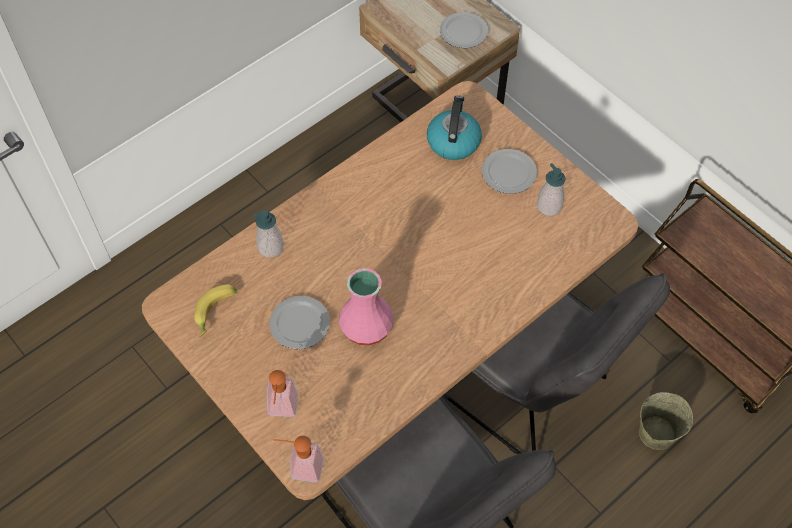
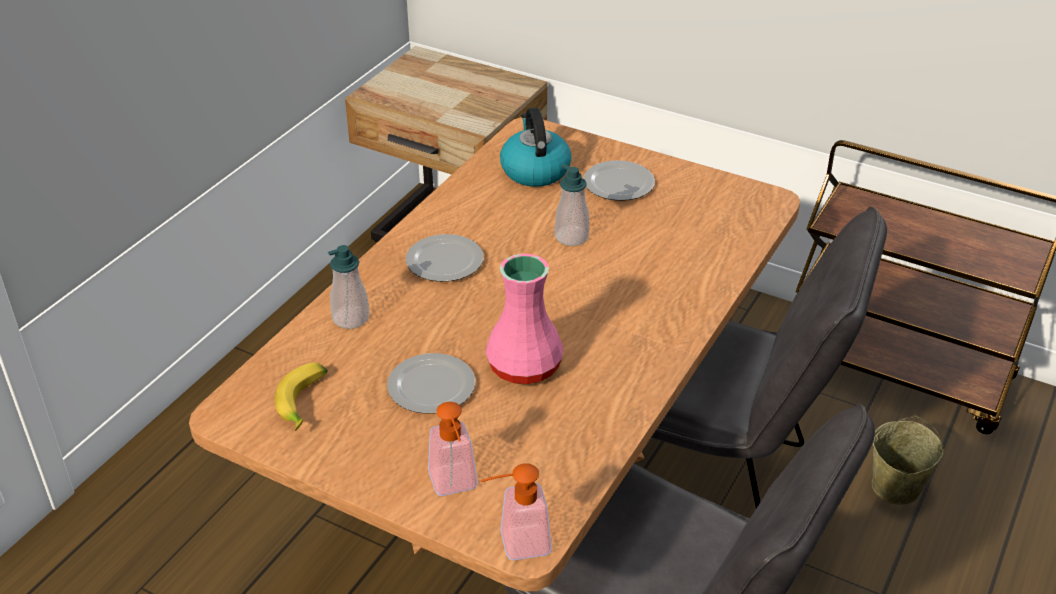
camera: 20 degrees left, 20 degrees down
(464, 32) = (484, 96): plate -> plate (446, 261)
(549, 206) = (685, 202): soap dispenser -> soap dispenser (571, 237)

